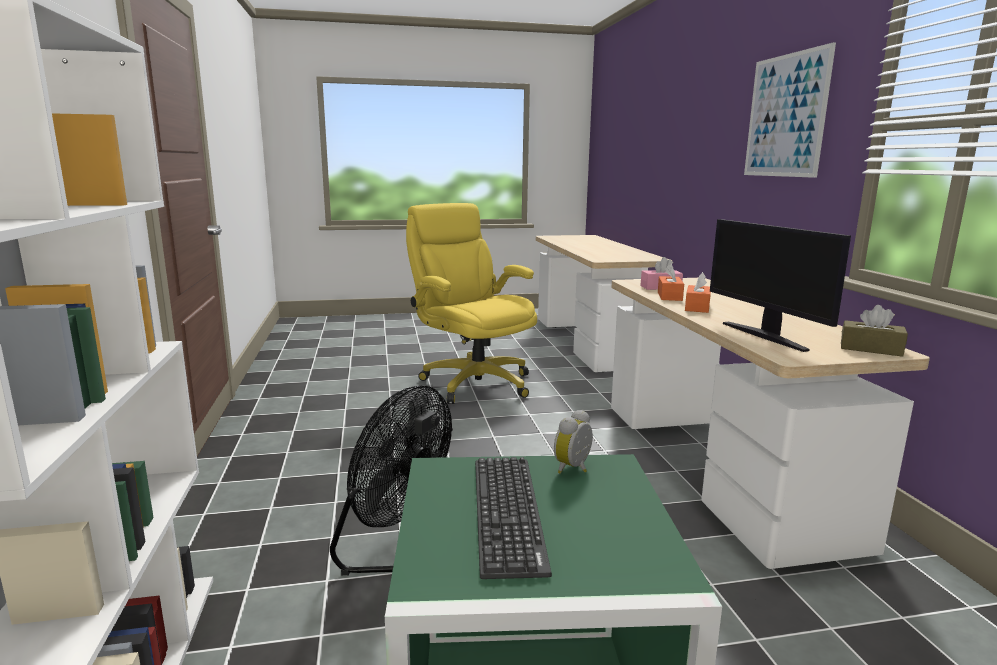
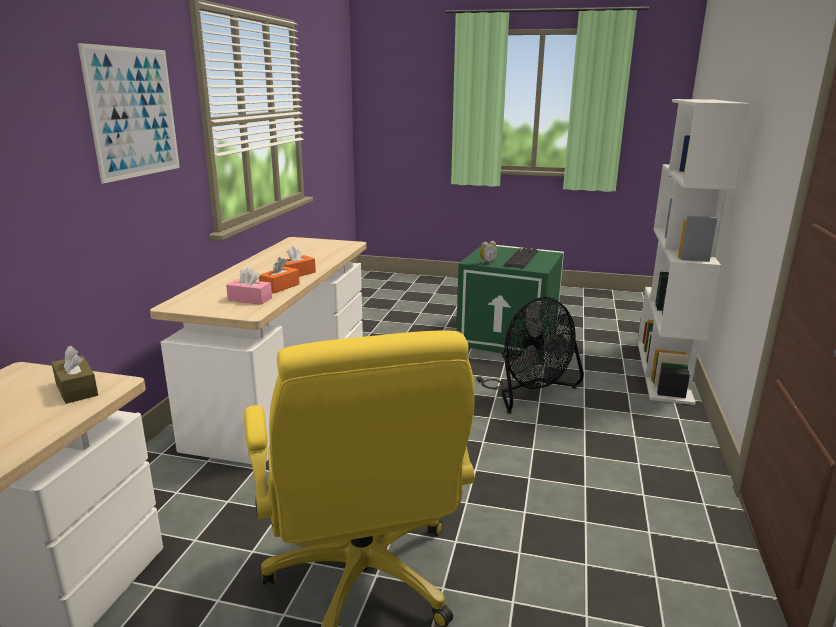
camera: 155 degrees left, 5 degrees up
(765, 336) = (326, 252): monitor -> none
(870, 349) = (301, 241): brown tissue box -> brown tissue box (76, 389)

